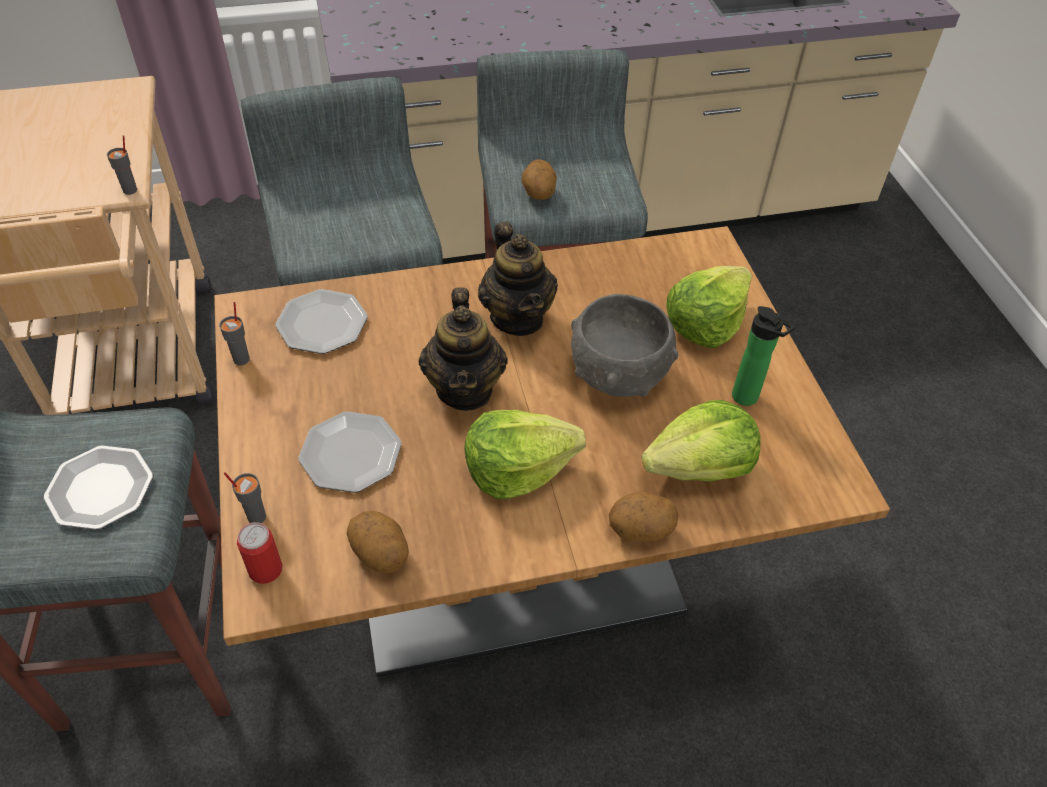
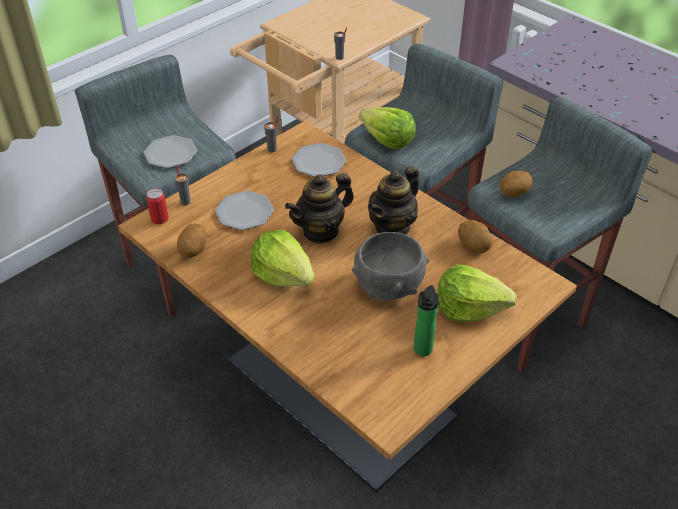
camera: 60 degrees right, 5 degrees down
(640, 530) = (280, 339): potato -> potato (474, 246)
(700, 467) = (347, 348): lettuce -> lettuce (387, 141)

